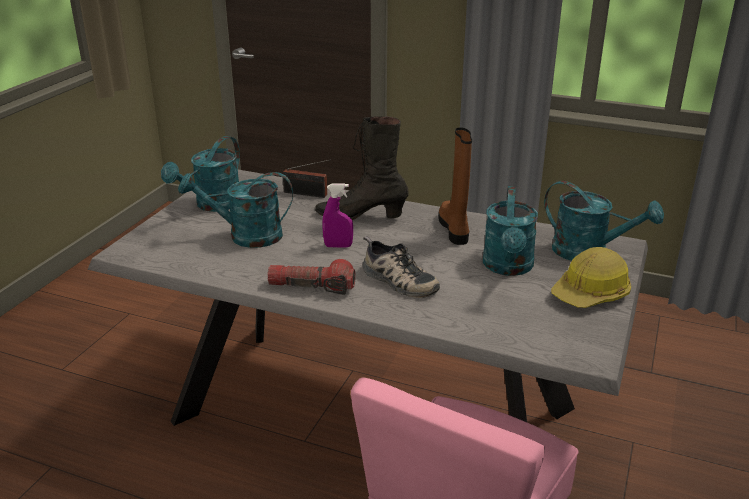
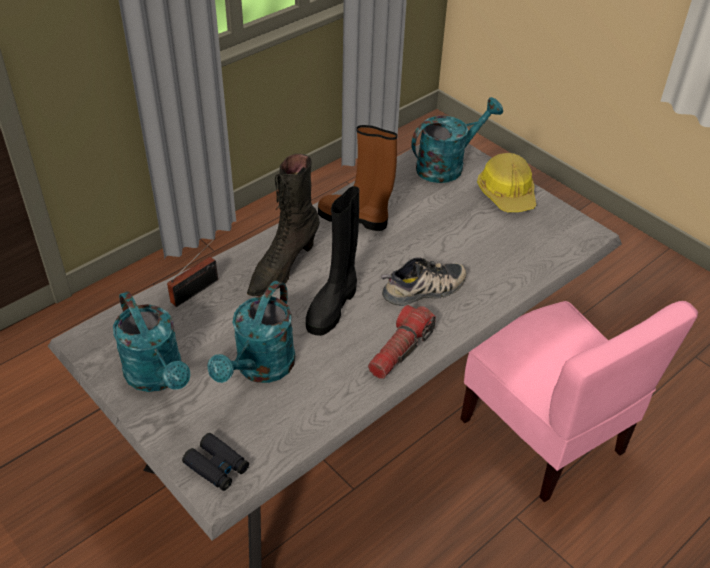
camera: 65 degrees left, 15 degrees up
(143, 246) = (217, 466): none -> black binoculars
(338, 246) = (333, 306): purple spray bottle -> black boot
(508, 268) = (443, 217): turquoise watering can -> none

